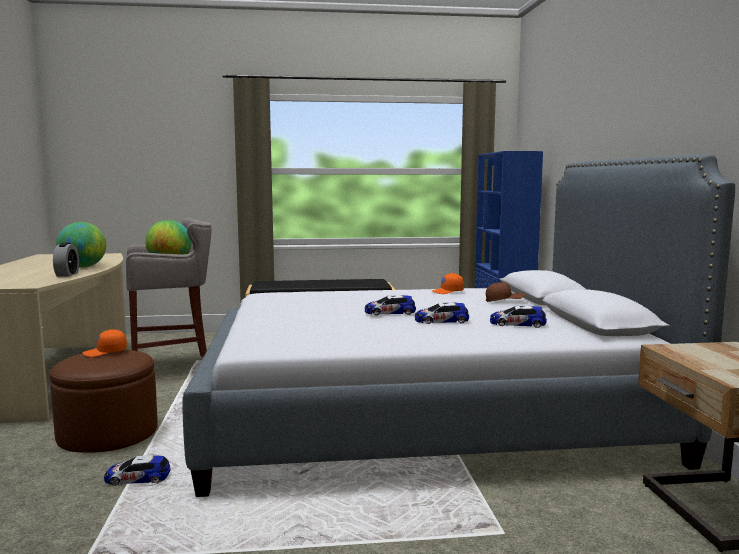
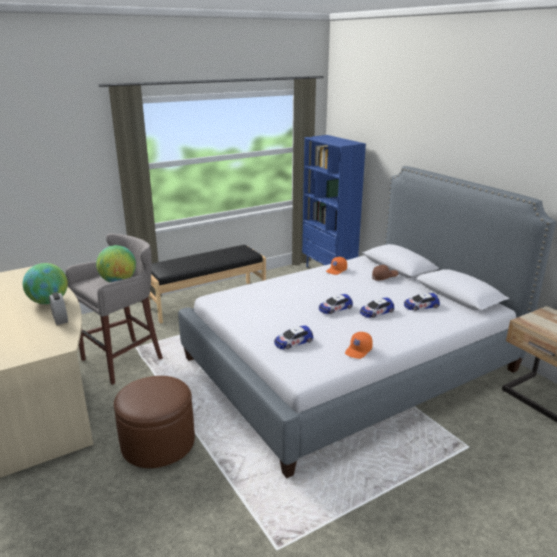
camera: 25 degrees left, 15 degrees up
(105, 352) = (144, 385): orange cap -> orange cap (358, 351)
(137, 478) = (230, 475): toy car -> toy car (293, 342)

